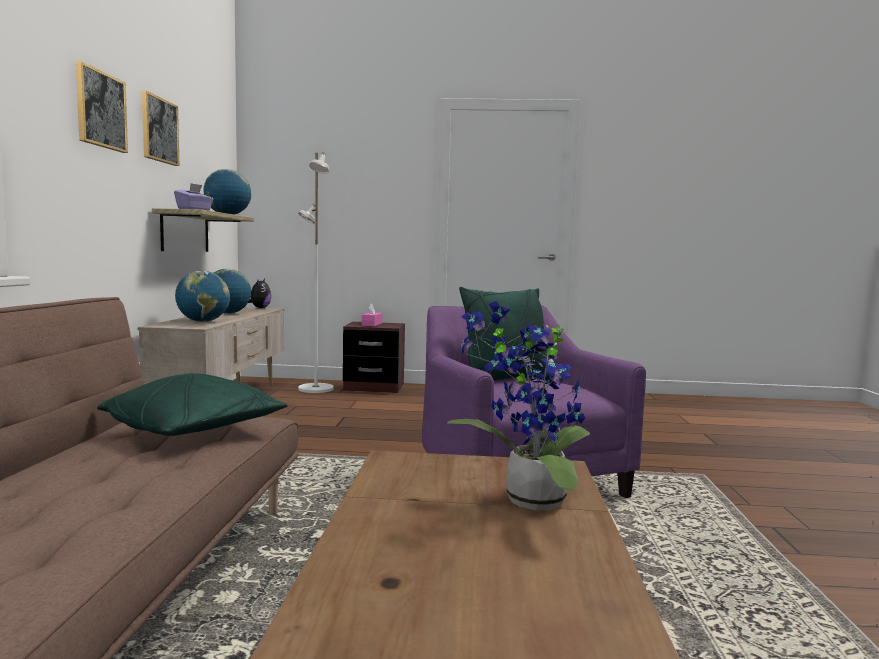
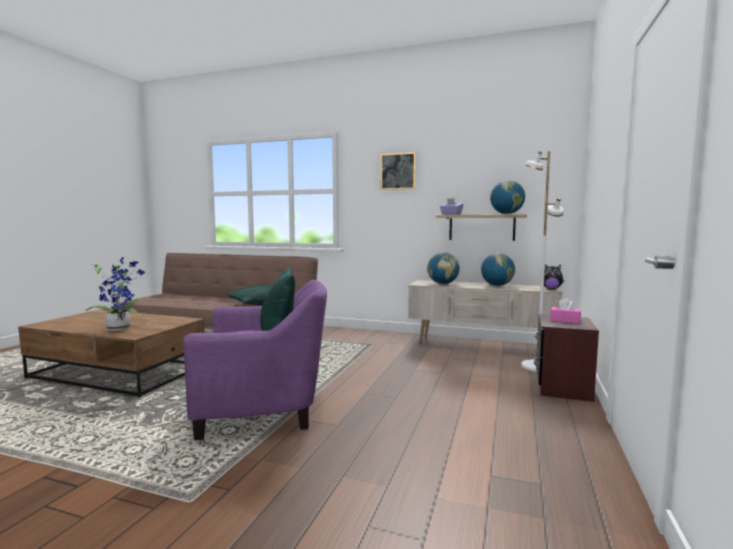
camera: 105 degrees right, 0 degrees up
(159, 130) = (453, 168): picture -> none

